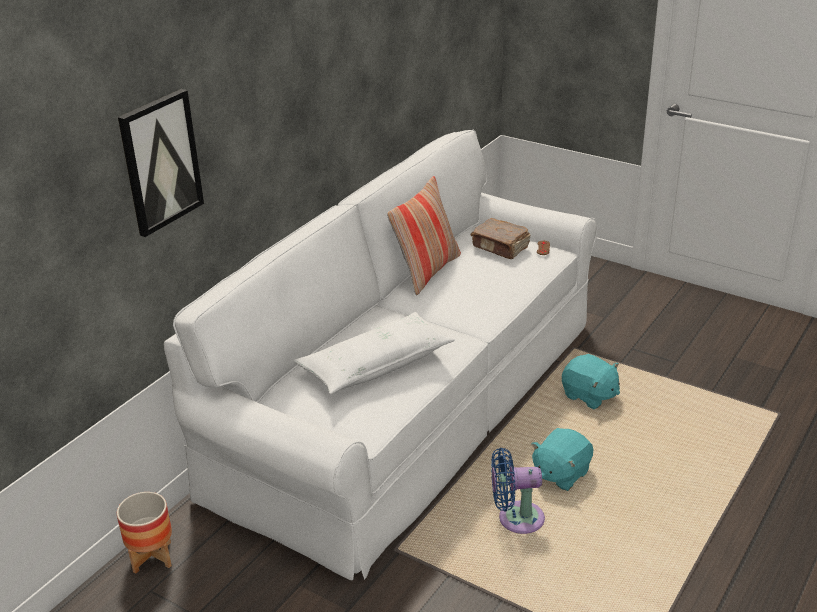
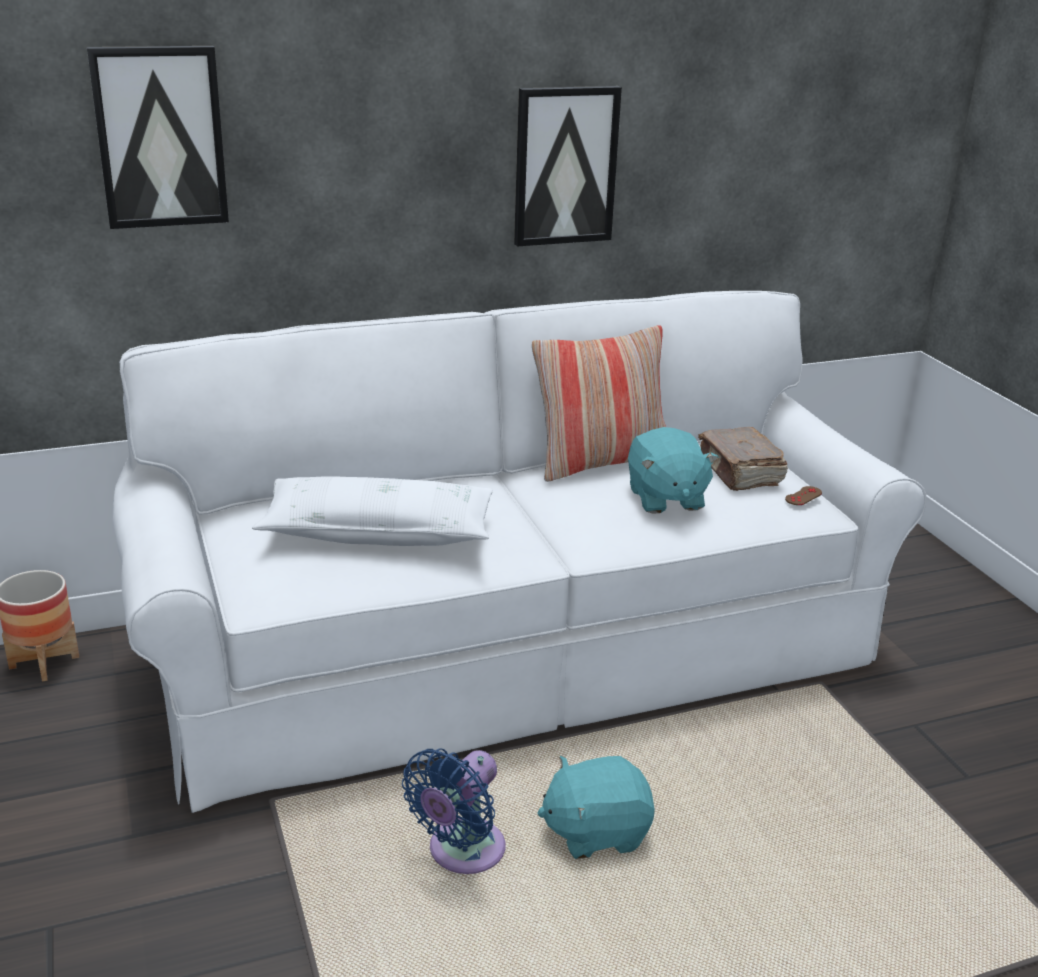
camera: 35 degrees right, 5 degrees down
(349, 93) = (565, 166): none -> picture
(516, 518) = (461, 853): blue fan -> blue fan turned 90 degrees counterclockwise
(589, 396) = (767, 754): turquoise plush toy -> turquoise plush toy (665, 498)

